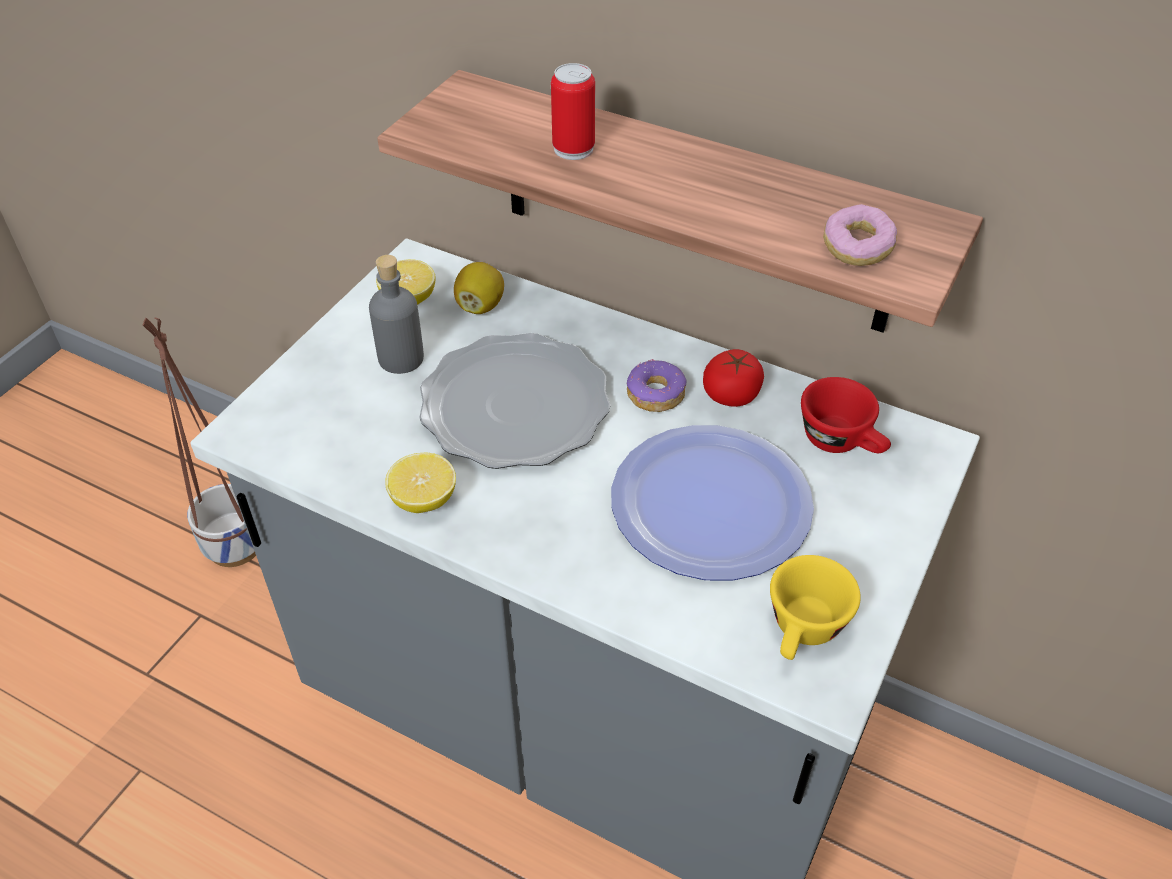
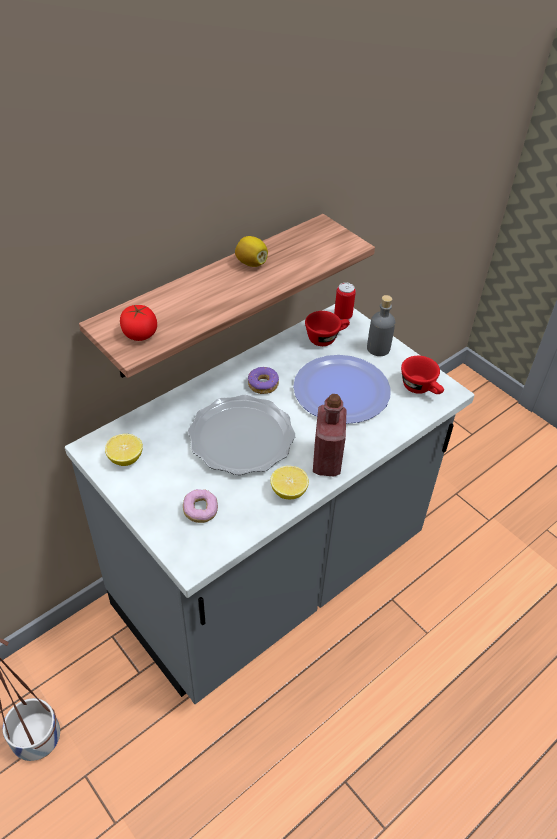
camera: 70 degrees left, 0 degrees up
(401, 358) = (175, 474): grey bottle -> grey bottle (378, 348)
(480, 305) = (153, 429): lemon -> lemon (251, 263)
(518, 531) = (327, 461): none -> red bottle
(573, 148) = (194, 303): can -> can (343, 316)
(731, 394) = (277, 359): tomato -> tomato (140, 333)
(803, 632) = (421, 388): yellow cup -> red cup
(856, 249) = (326, 250): donut -> donut (200, 511)

